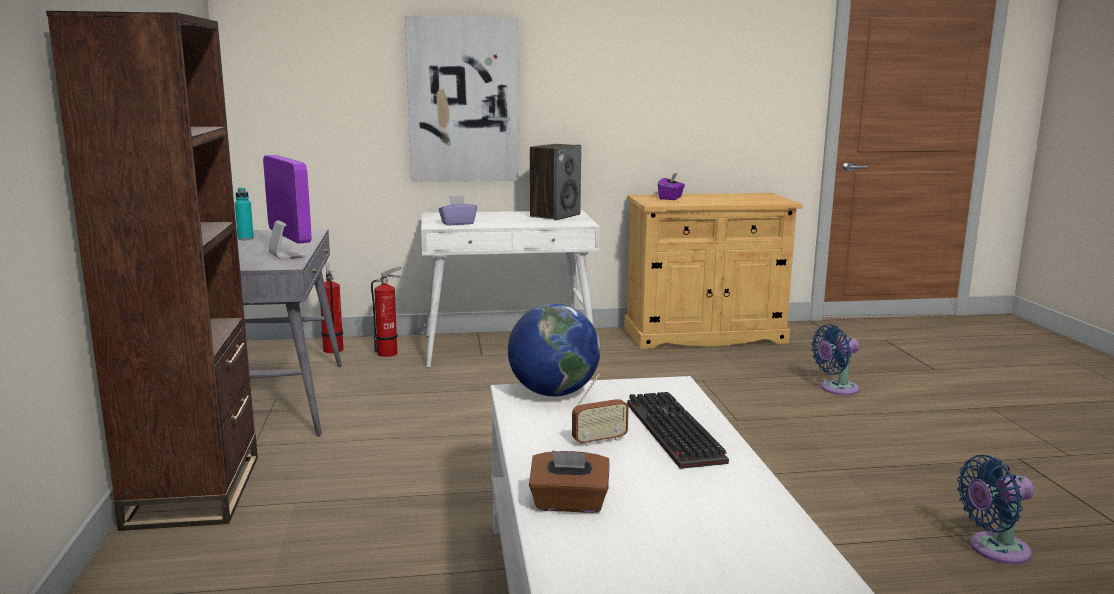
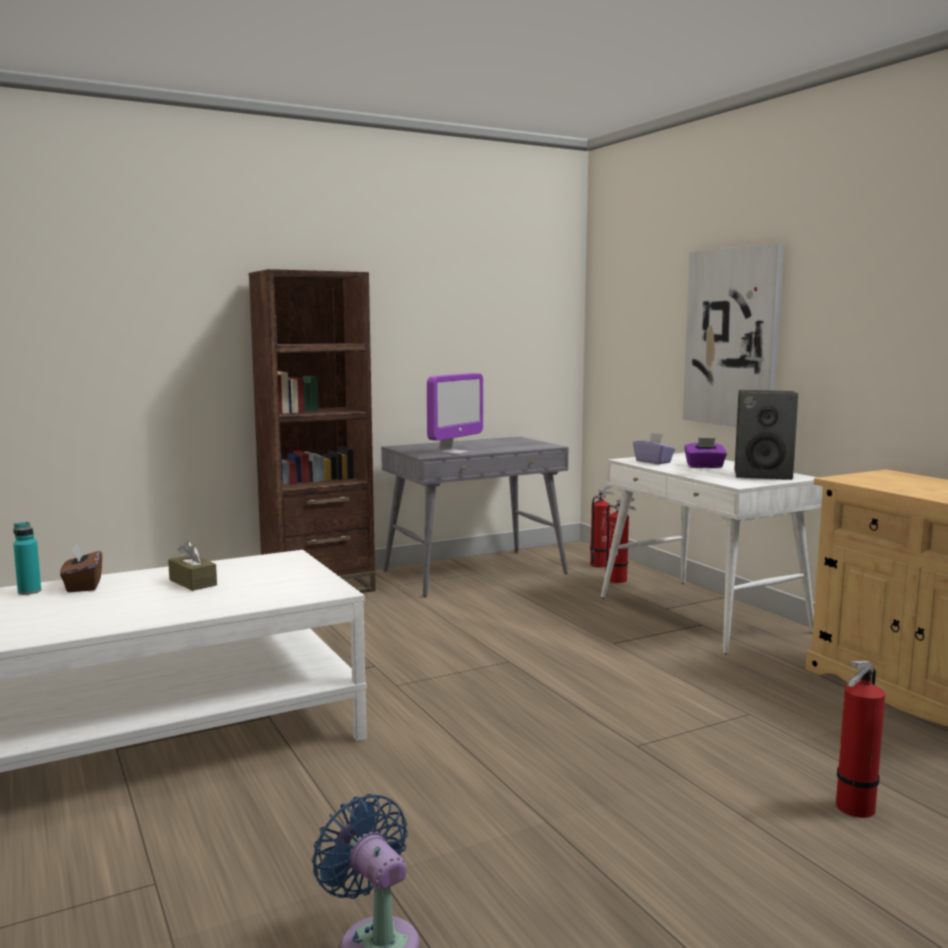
camera: 70 degrees right, 5 degrees down
(245, 238) = (499, 442): turquoise bottle -> turquoise bottle (29, 591)
(553, 393) = (291, 563): globe -> none
(599, 441) = (193, 582): radio -> brown tissue box
(669, 431) = (217, 597): keyboard -> none
(671, 198) = (904, 480): purple tissue box -> purple tissue box (704, 466)
(836, 389) = (853, 809): blue fan -> fire extinguisher

